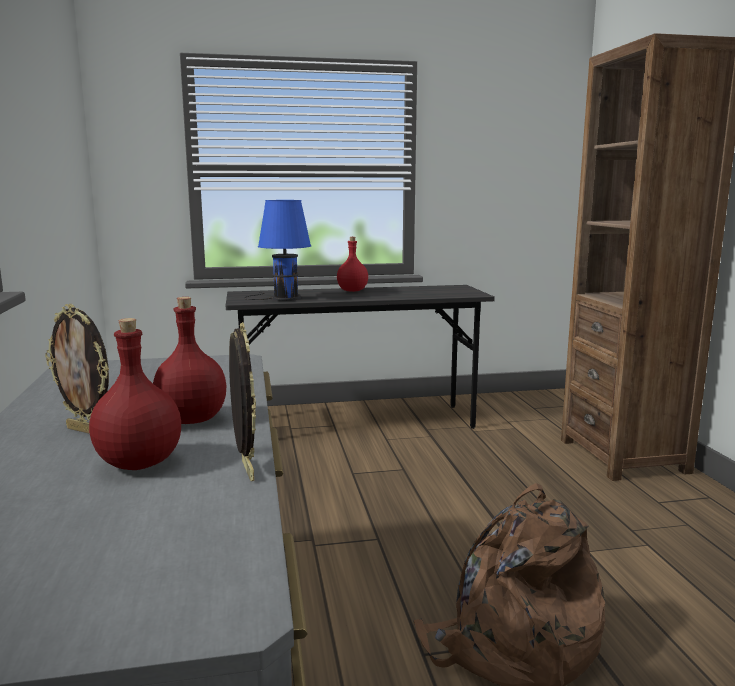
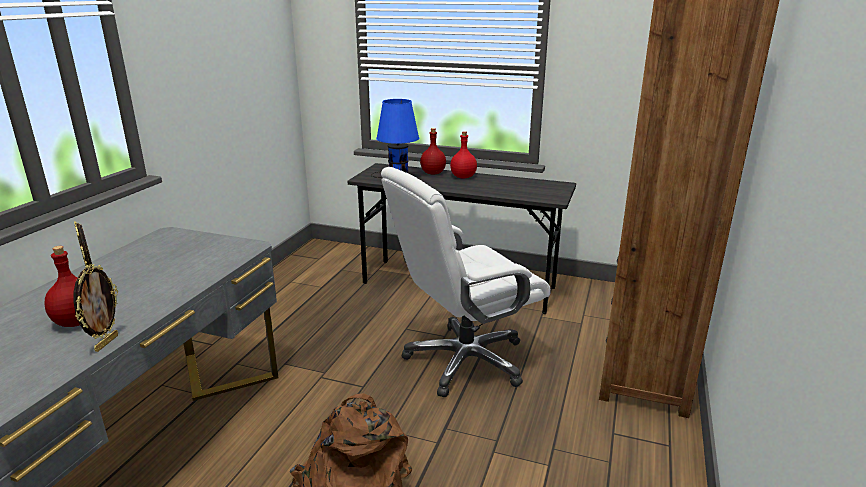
camera: 30 degrees right, 10 degrees up
(192, 419) = (147, 295): red bottle -> red bottle (433, 173)
(454, 484) = (465, 361): none -> white office chair

